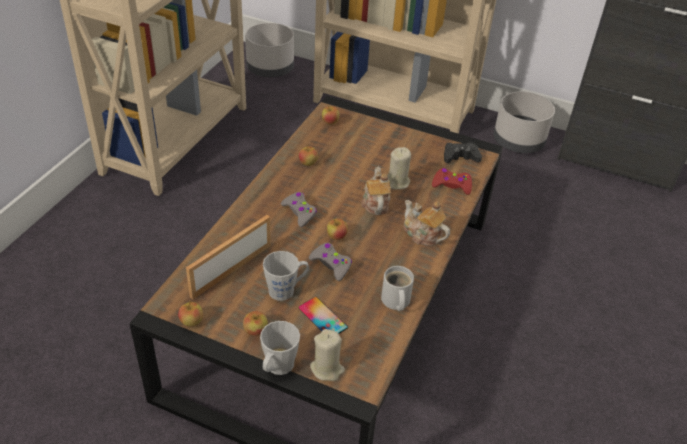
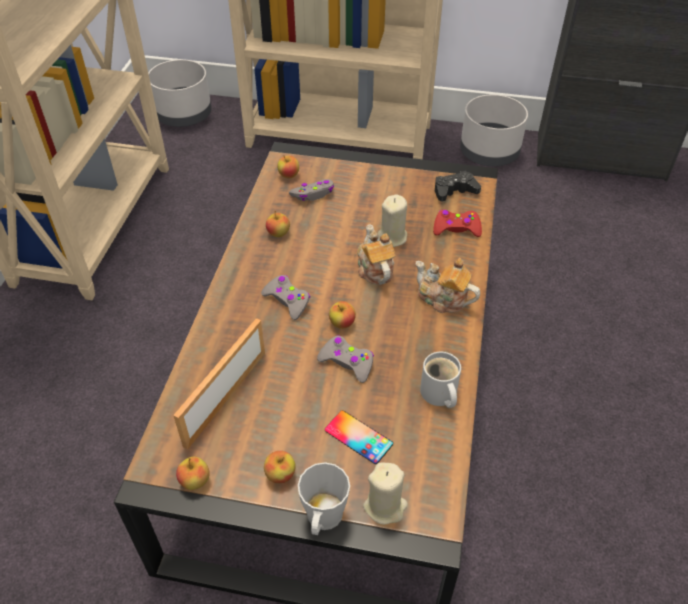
camera: 10 degrees left, 5 degrees up
(286, 290) = (302, 409): grey mug -> none
(345, 139) = (313, 194): none -> grey game controller

